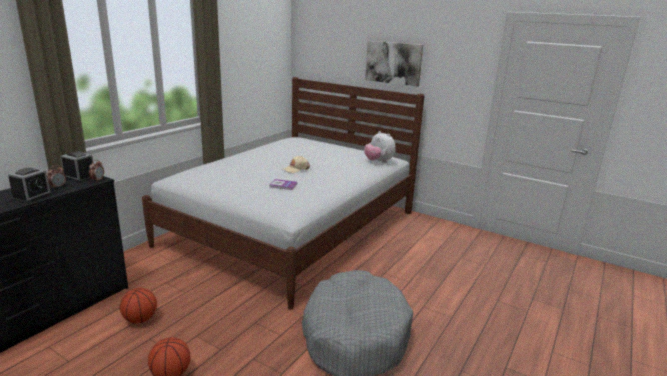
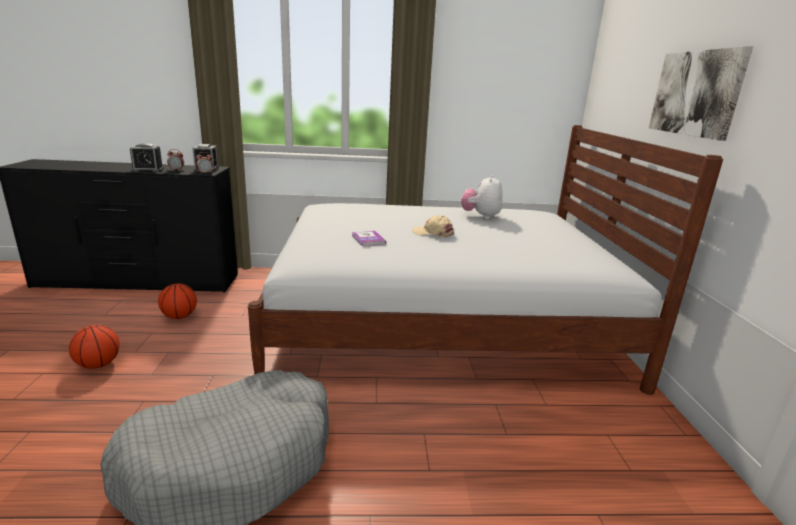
camera: 55 degrees right, 0 degrees up
(378, 161) = (576, 266): plush toy -> plush toy (480, 216)

